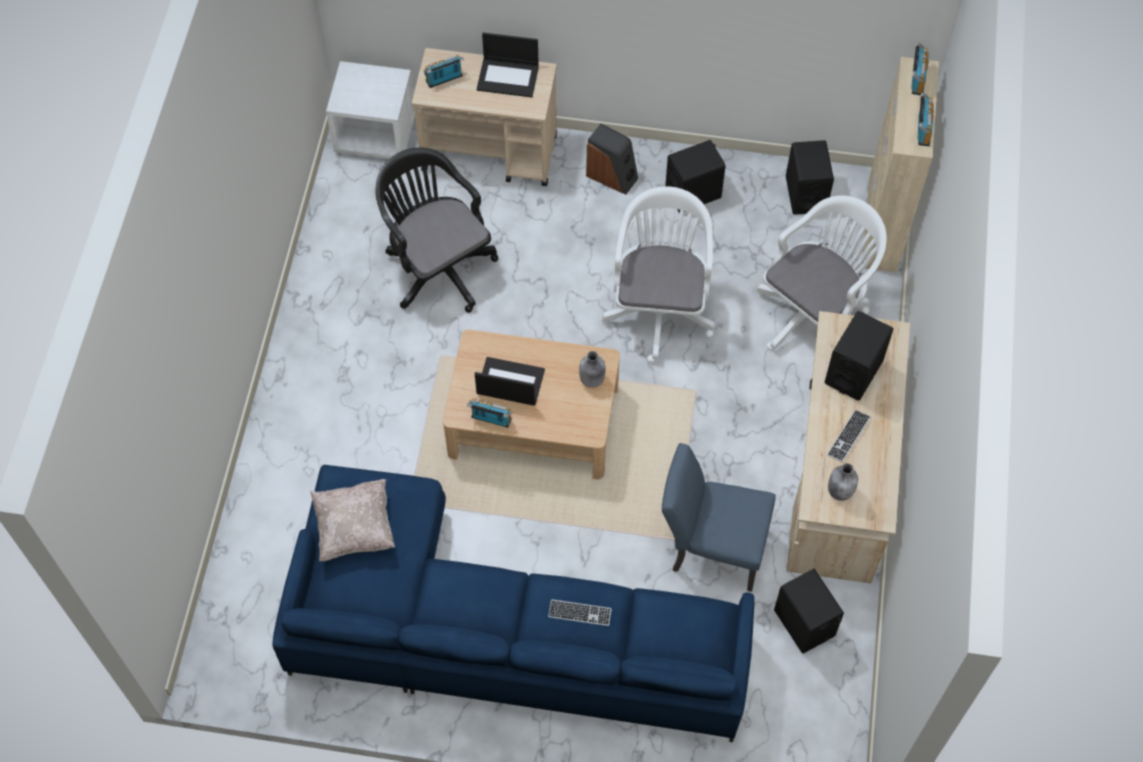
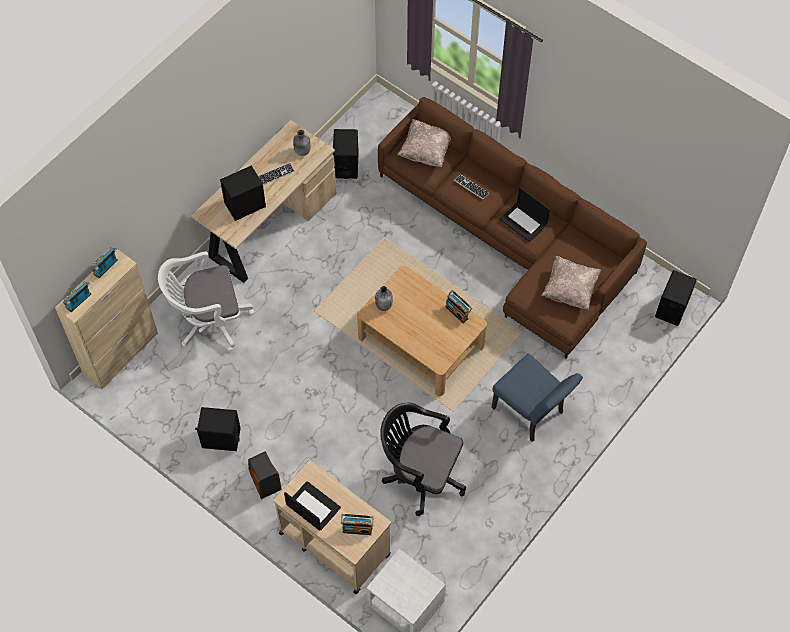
camera: 150 degrees left, 0 degrees up
(437, 266) = (420, 474): black office chair -> black office chair turned 120 degrees clockwise
(495, 631) = (511, 240): blue sofa -> brown sofa
(509, 382) = (433, 328): laptop -> laptop (524, 222)
(659, 307) = (298, 372): white office chair -> none
(683, 639) = (426, 151): none -> beige pillow
(711, 547) = (367, 224): blue chair -> blue chair (531, 413)
(805, 194) = (151, 399): black speaker -> black speaker (672, 308)

